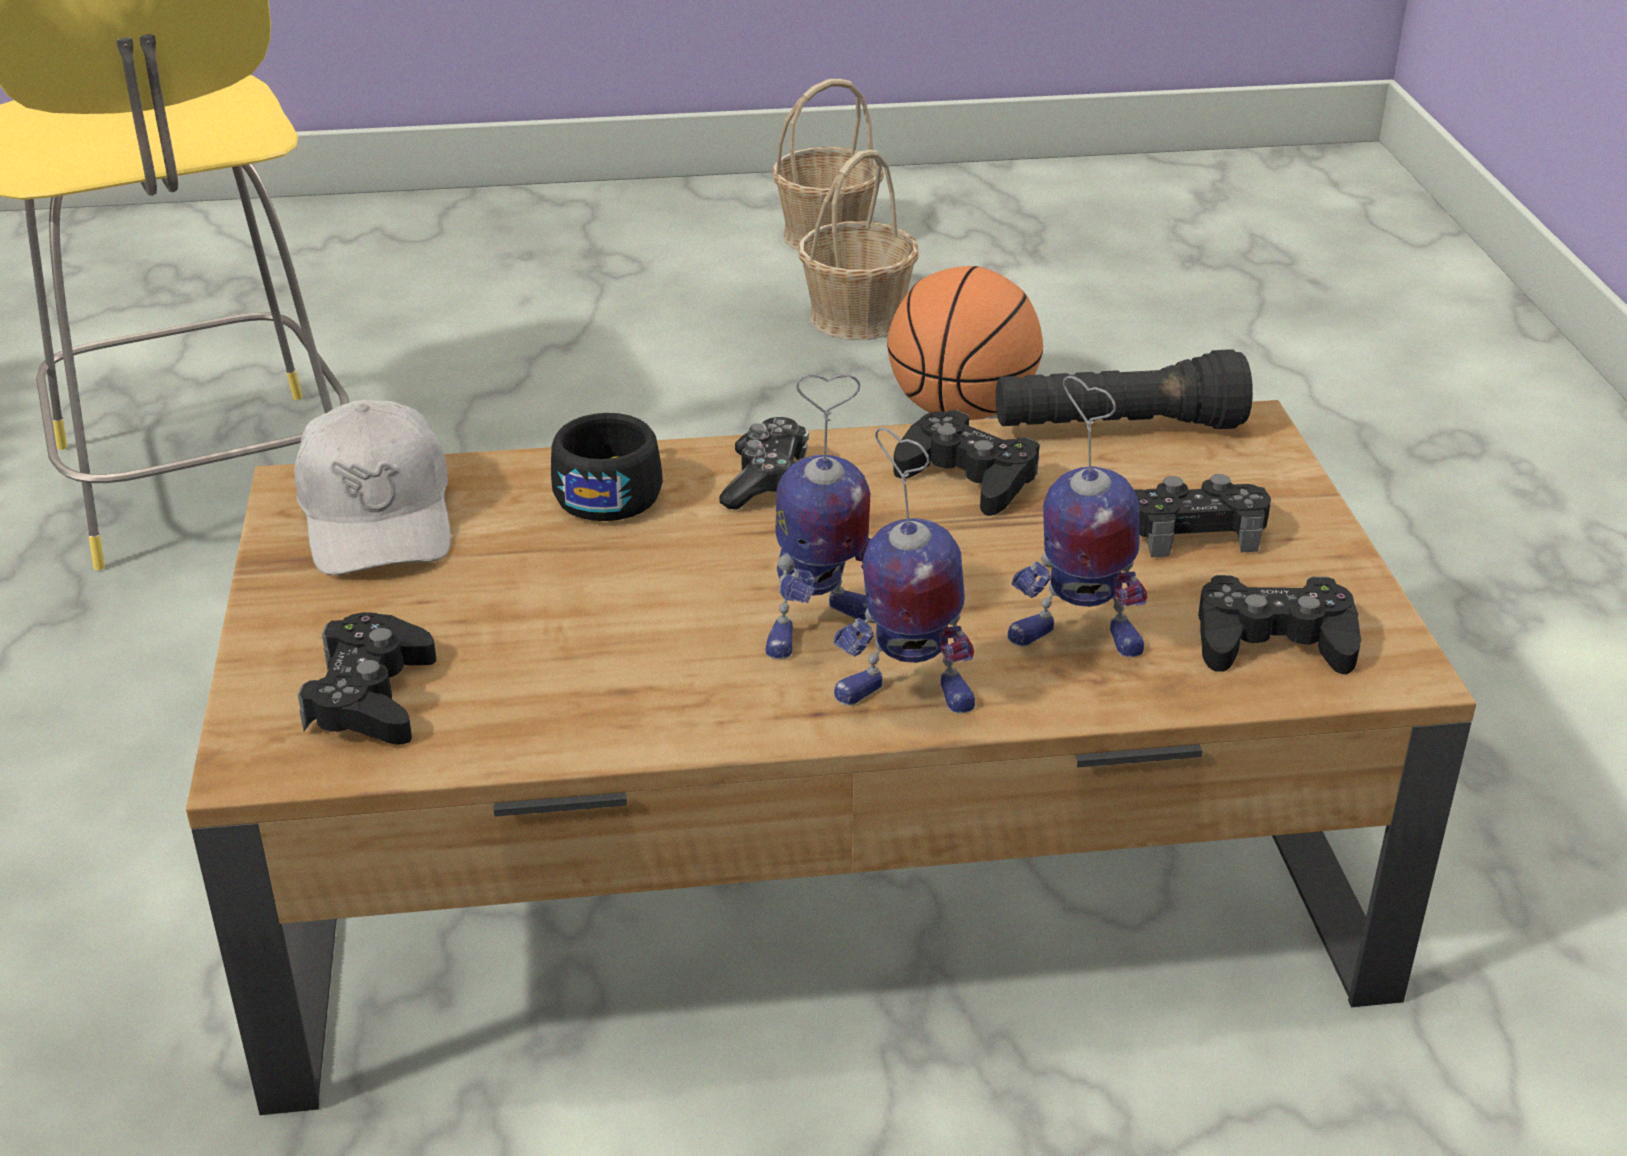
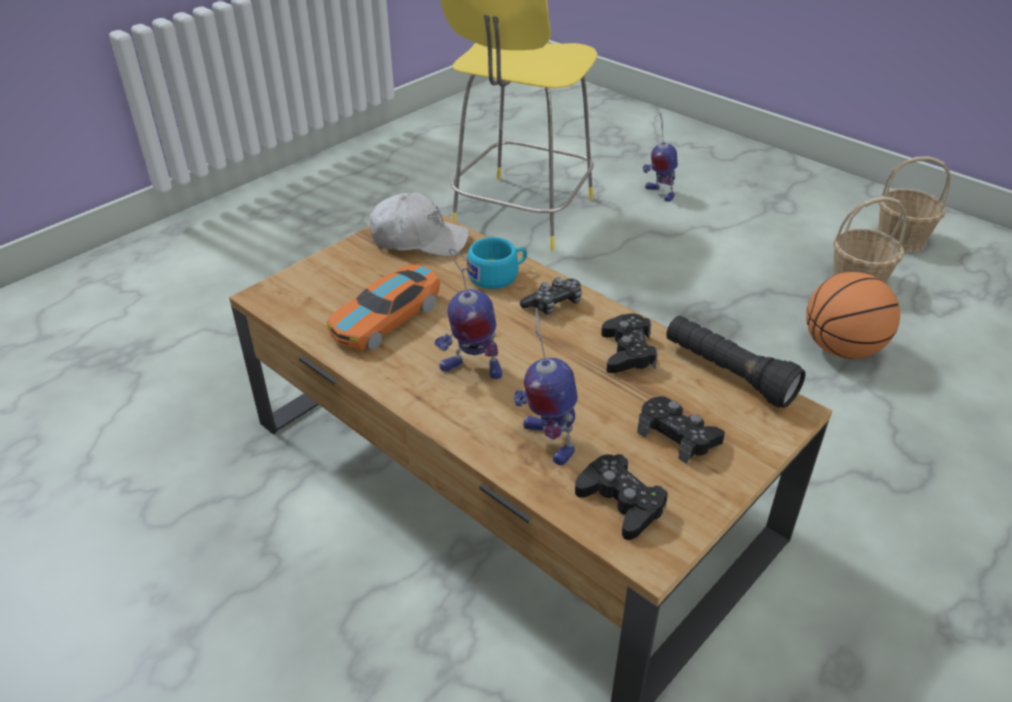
camera: 50 degrees right, 5 degrees up
(371, 697) = (318, 297): black game controller -> none
(378, 516) = (419, 239): white cap -> white cap turned 120 degrees counterclockwise
(554, 652) = (386, 318): none -> toy car
(612, 491) = (498, 275): black cup -> turquoise cup
(903, 697) = (453, 413): toy robot -> toy robot (659, 193)

